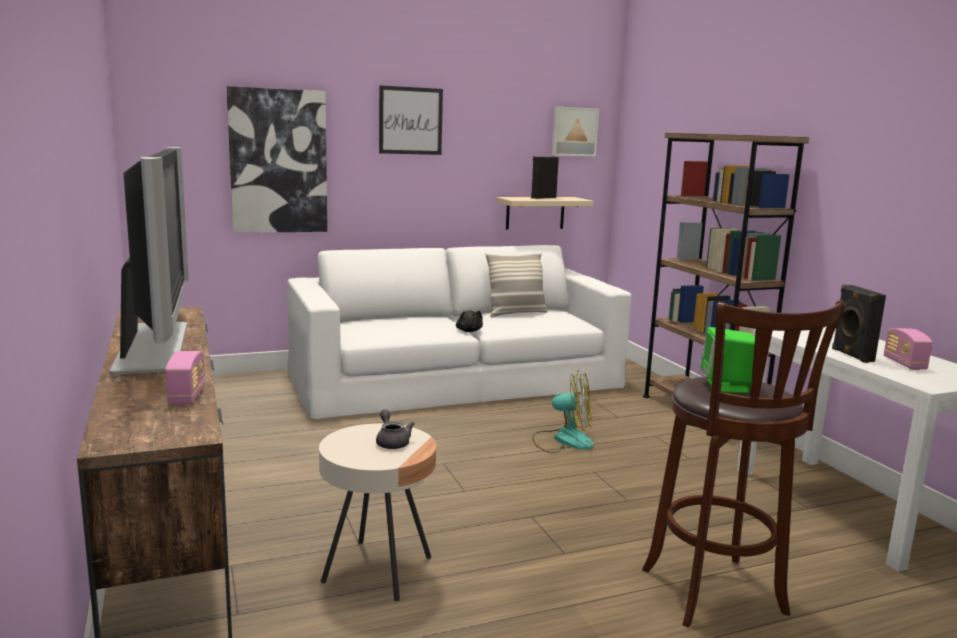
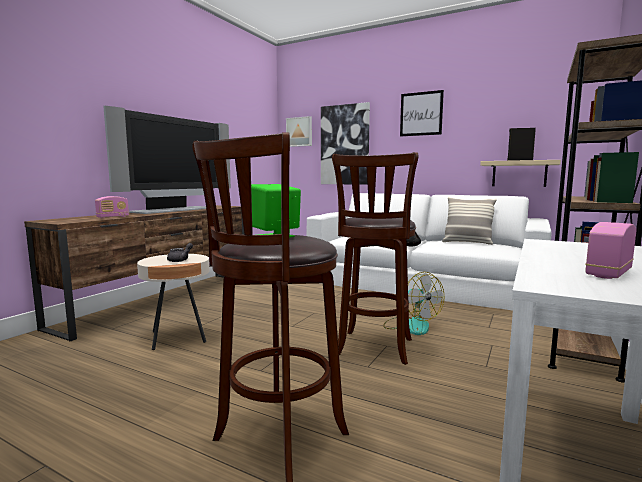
camera: 50 degrees right, 5 degrees down
(574, 131) = (558, 107): picture -> picture (299, 132)
(593, 480) = (374, 349): none -> brown stool
(851, 355) = (556, 259): black speaker -> none

